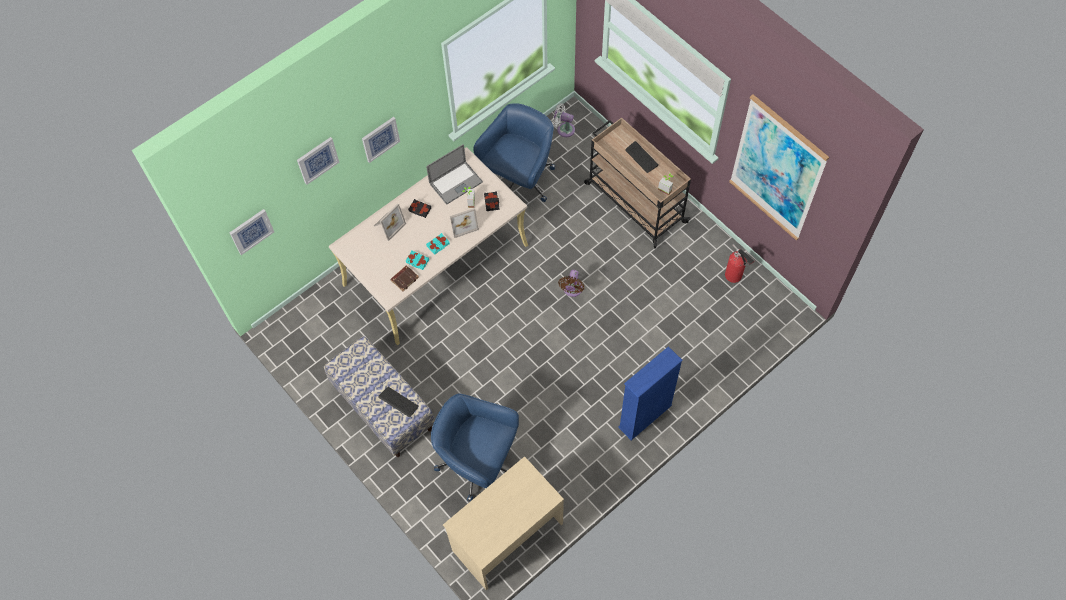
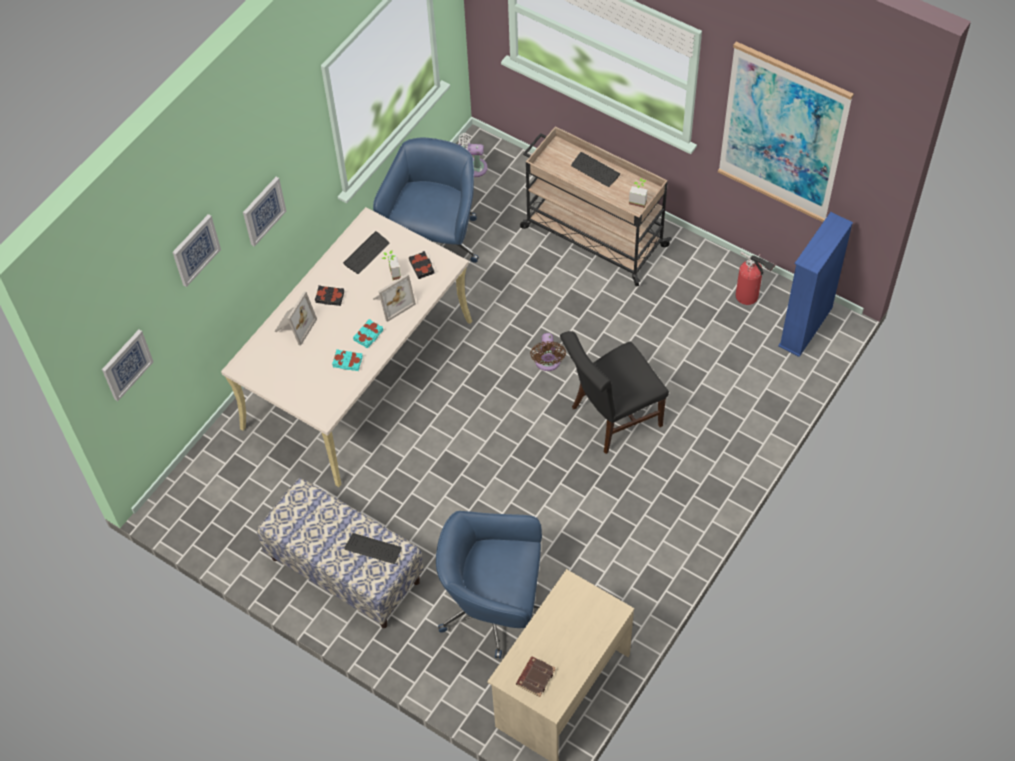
camera: 15 degrees left, 5 degrees down
(404, 279) = (337, 387): brown book -> brown book (535, 677)
(456, 183) = (366, 253): laptop -> keyboard
(605, 343) = (611, 418): none -> black chair
(645, 416) = (692, 495): blue bookcase -> blue bookcase (805, 327)

